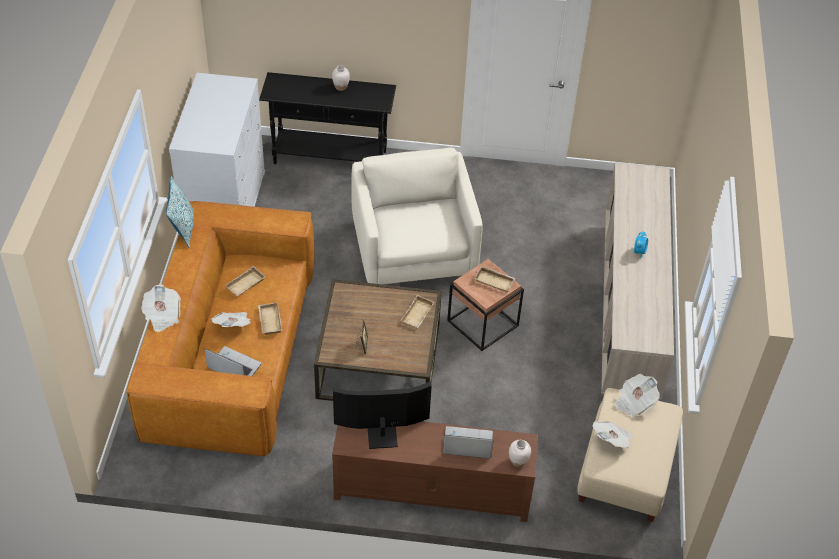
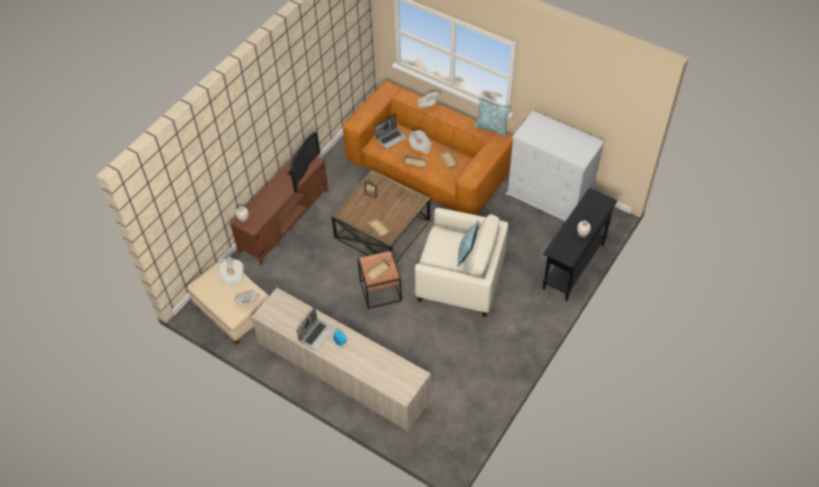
camera: 120 degrees right, 5 degrees up
(411, 205) = (466, 253): none -> pillow
(467, 444) = (269, 203): laptop -> laptop (316, 334)

